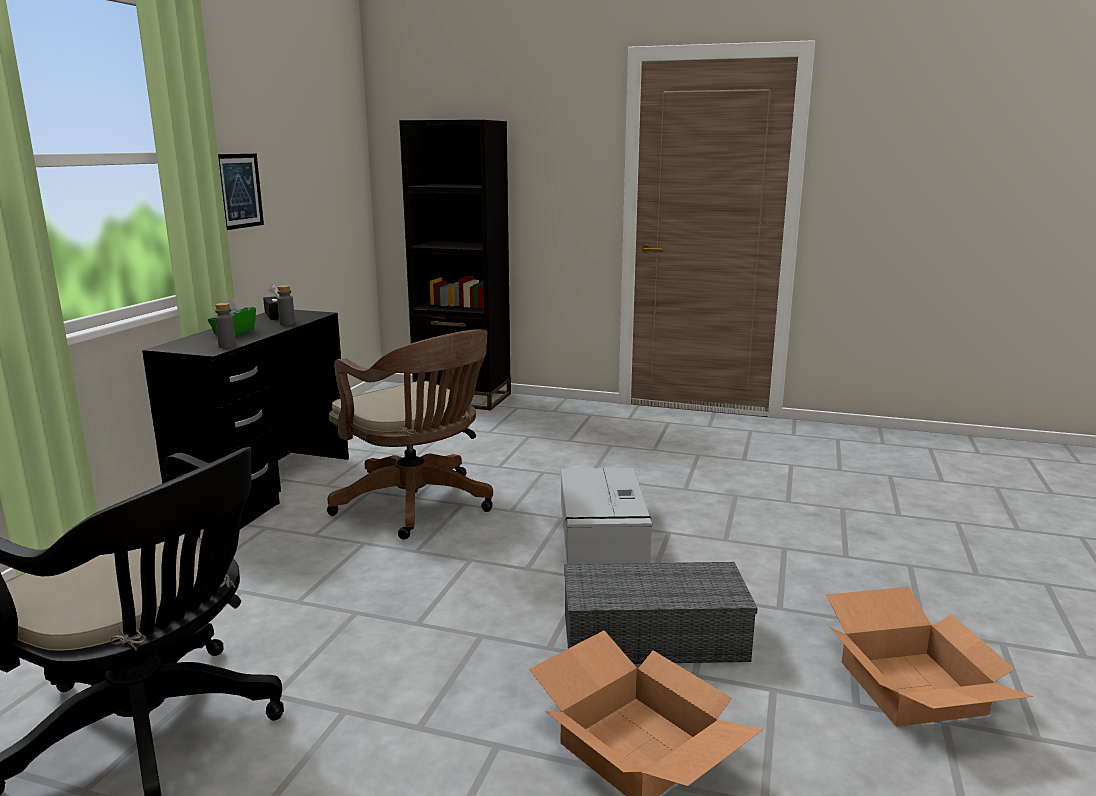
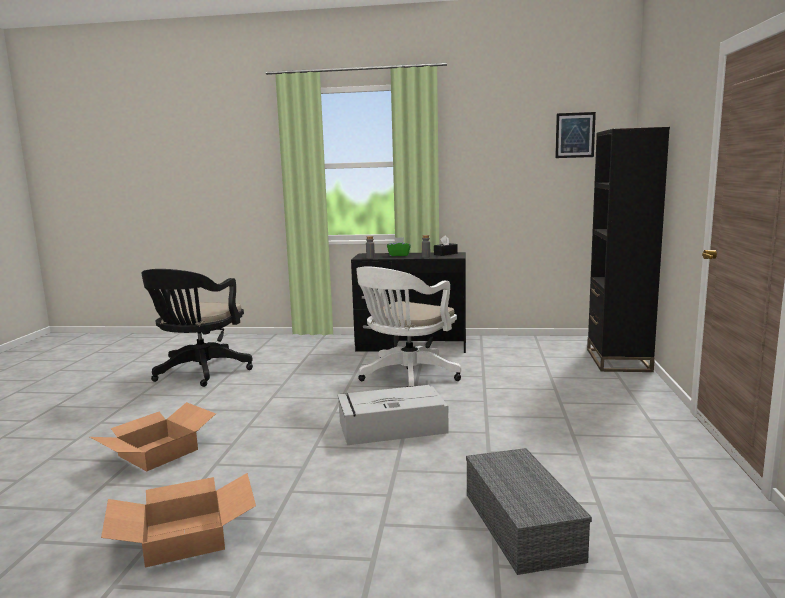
camera: 80 degrees right, 5 degrees down
(239, 191) = (470, 182): picture -> picture (575, 135)
(418, 505) = (406, 377): brown office chair -> white office chair
(651, 638) = (254, 450): grey storage box -> grey storage box (519, 524)

